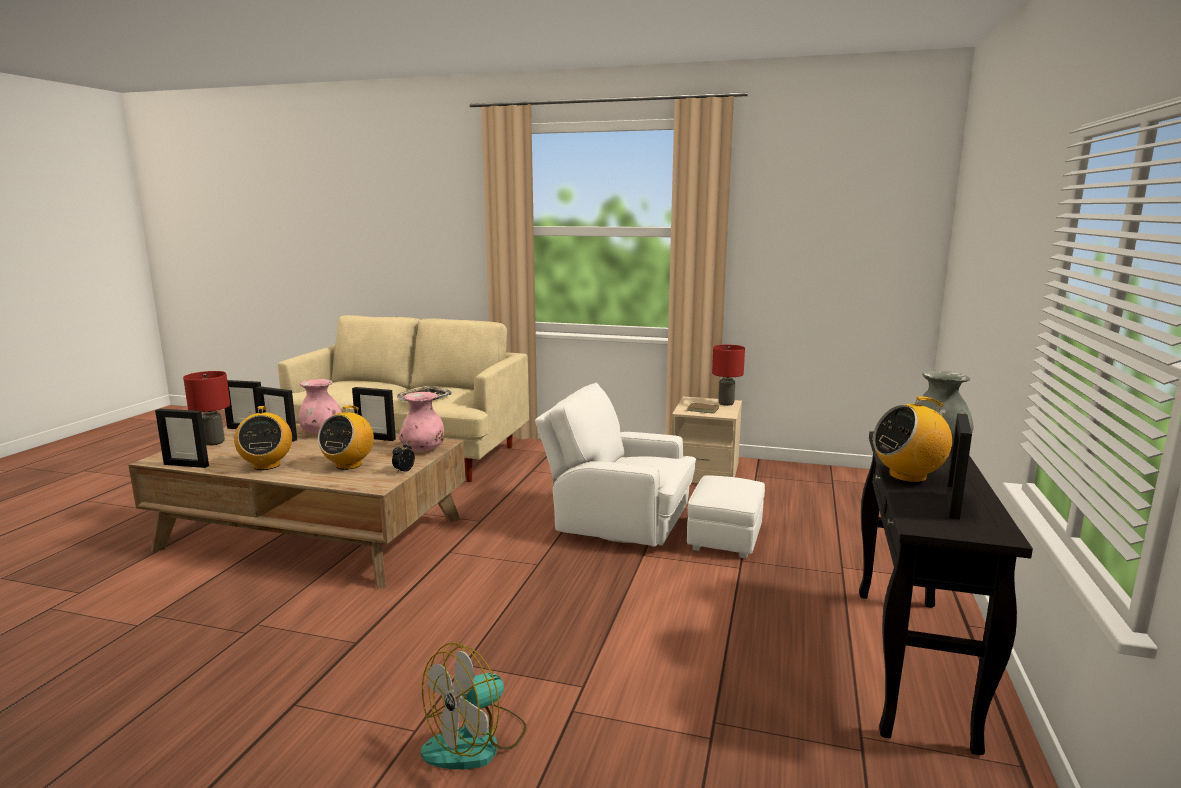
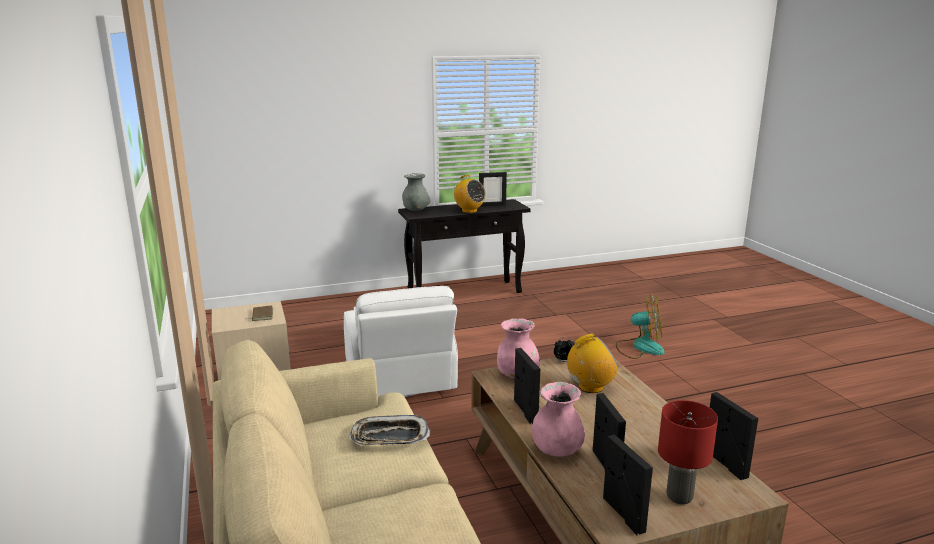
camera: 125 degrees left, 5 degrees up
(266, 465) = (652, 421): radio -> none
(725, 404) = (231, 311): red table lamp -> none

